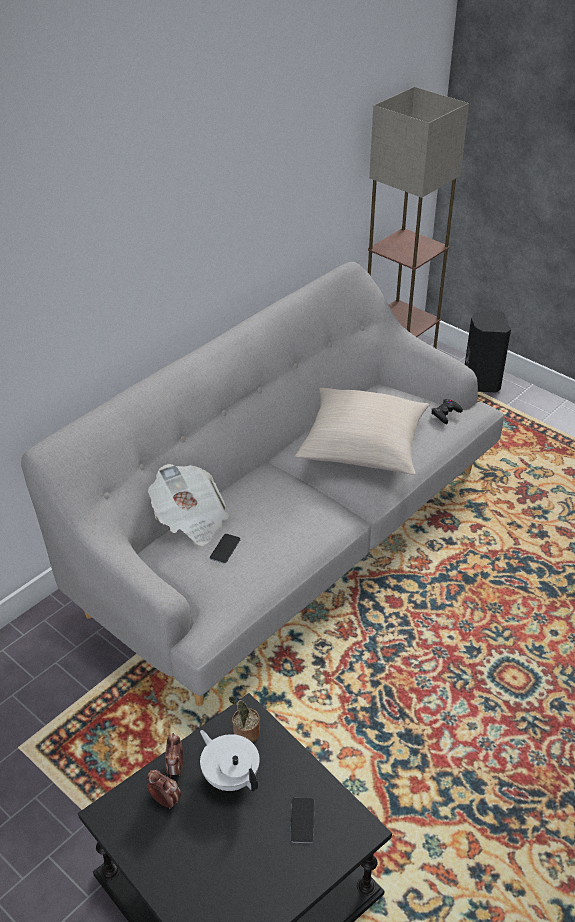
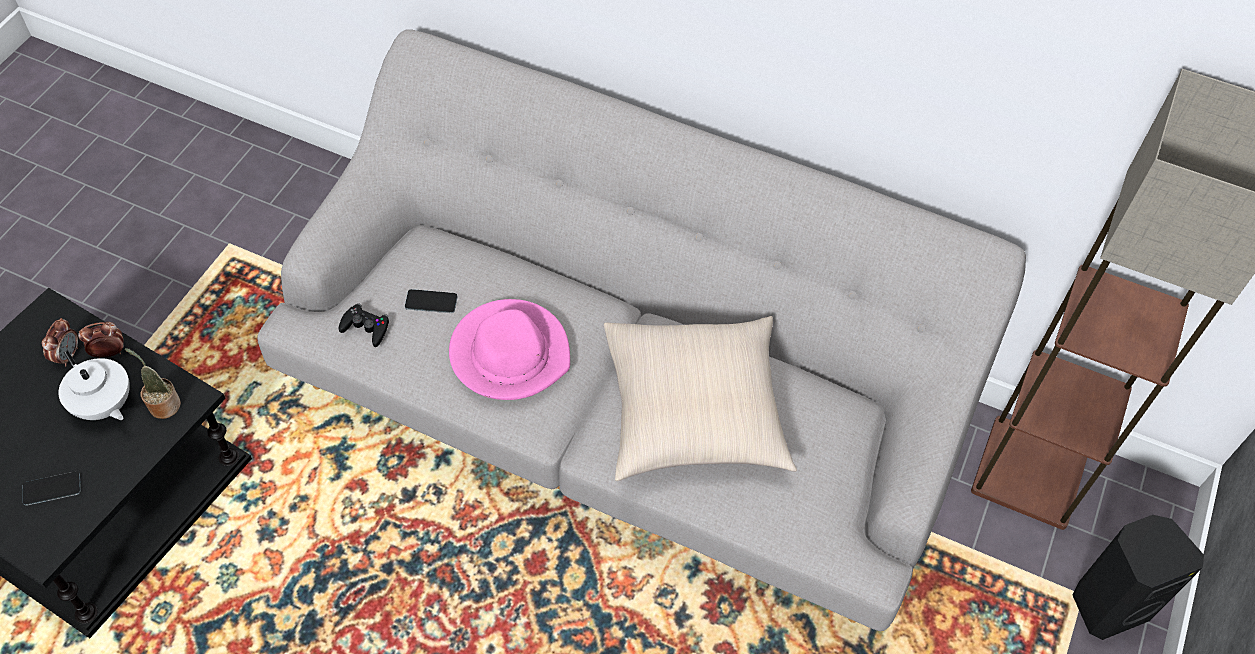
camera: 70 degrees right, 15 degrees up
(190, 519) = (474, 252): newspaper -> none
(230, 776) = (104, 405): white teapot -> white teapot turned 105 degrees clockwise
(287, 517) = (510, 353): none -> pink hat
(445, 414) = (822, 511): black game controller -> black game controller (366, 328)

